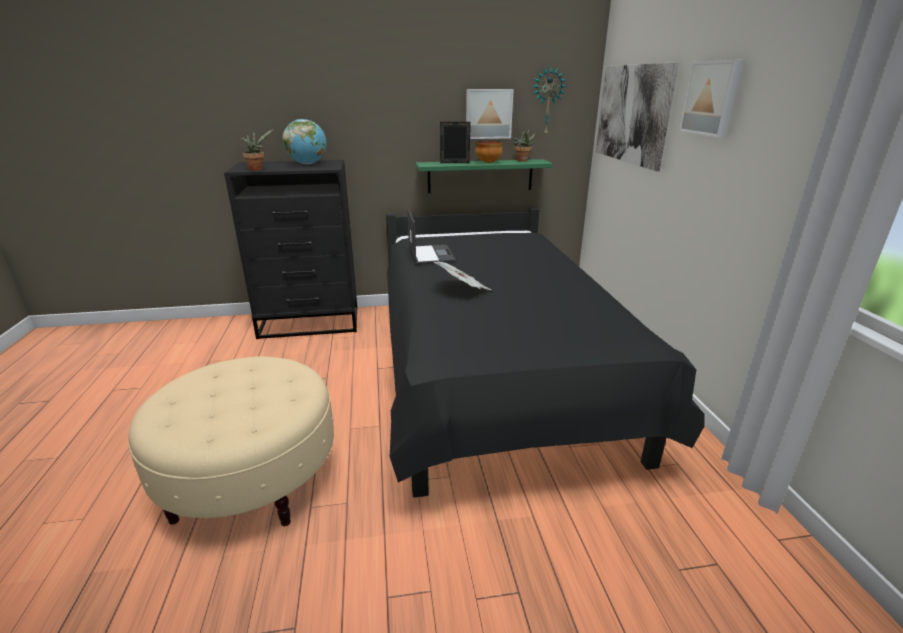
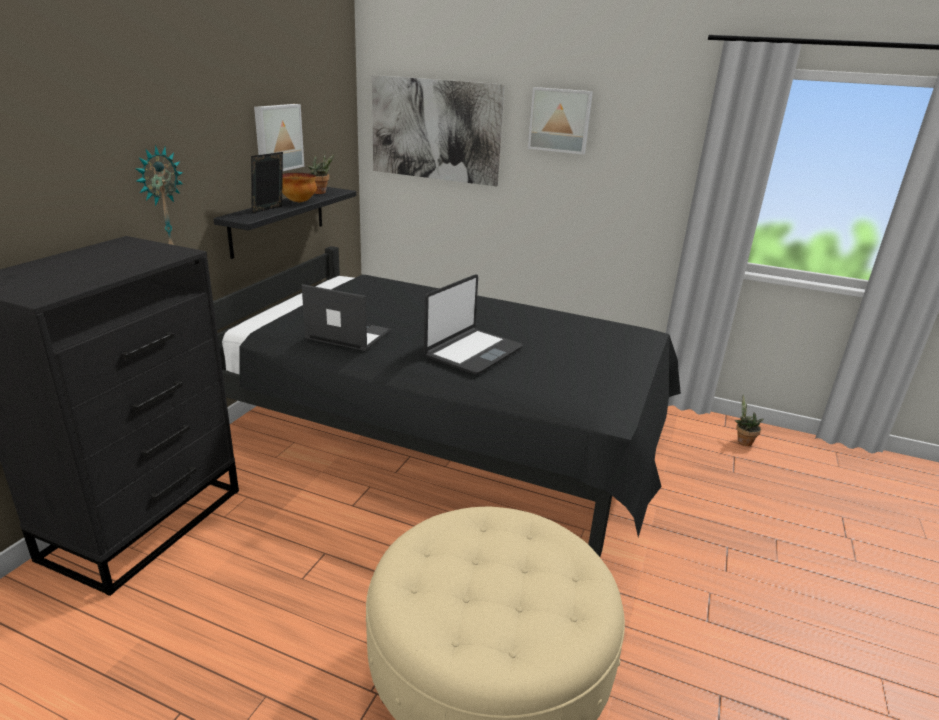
camera: 60 degrees left, 0 degrees up
(257, 169) = (74, 286): potted plant -> potted plant (742, 441)
(307, 164) = (109, 255): globe -> none
(463, 290) = (473, 352): newspaper -> laptop
(480, 176) = (278, 220): green shelf -> black shelf
(547, 102) = (323, 117): wall clock -> wall clock (160, 200)

